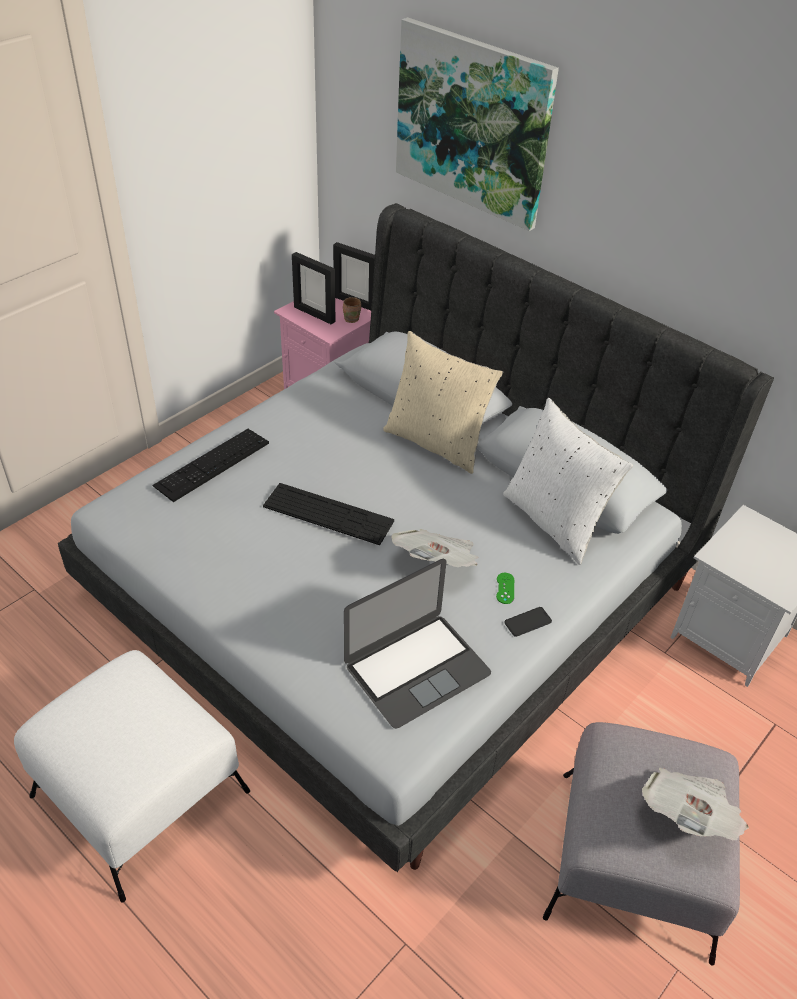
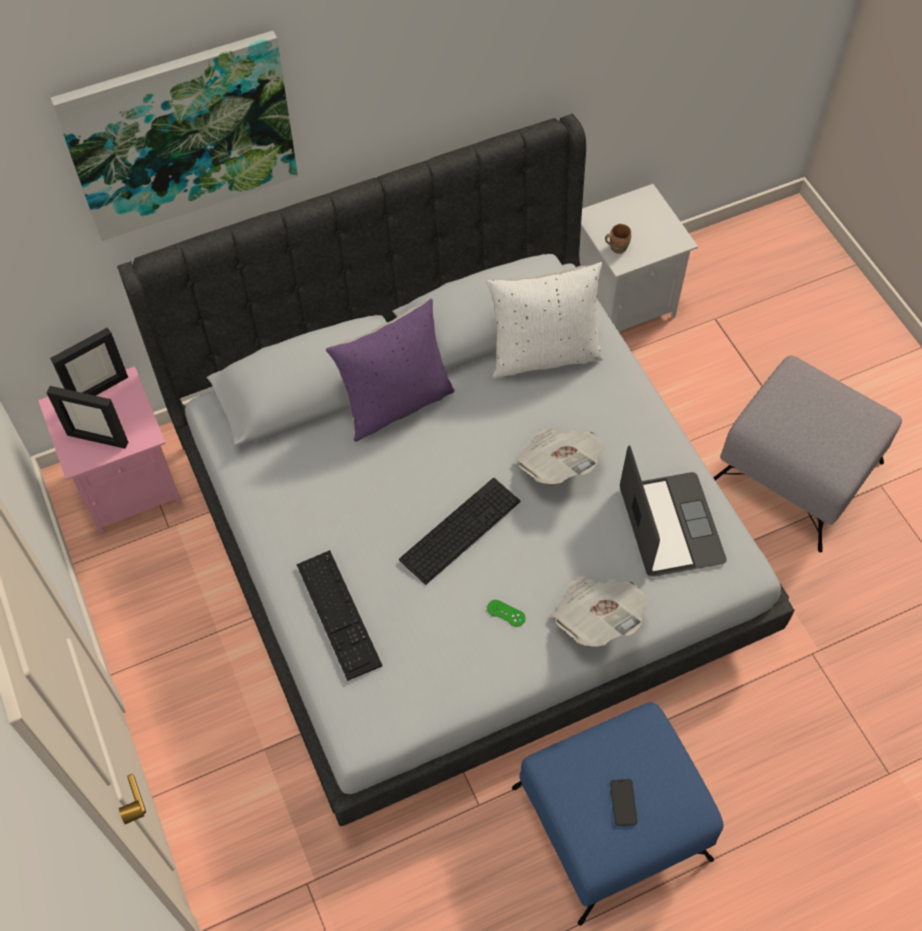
camera: 65 degrees left, 15 degrees up
(141, 794) = (612, 823): white ottoman -> blue ottoman
(315, 314) = (98, 437): picture frame -> picture frame turned 45 degrees clockwise
(351, 318) = (129, 404): brown mug -> brown mug (617, 247)
(436, 442) = (395, 403): beige pillow -> purple pillow
(505, 588) = (607, 425): green game controller -> green game controller (506, 613)
(528, 622) = (649, 425): phone -> phone (623, 802)
(689, 816) = (837, 407): newspaper -> newspaper (596, 618)

